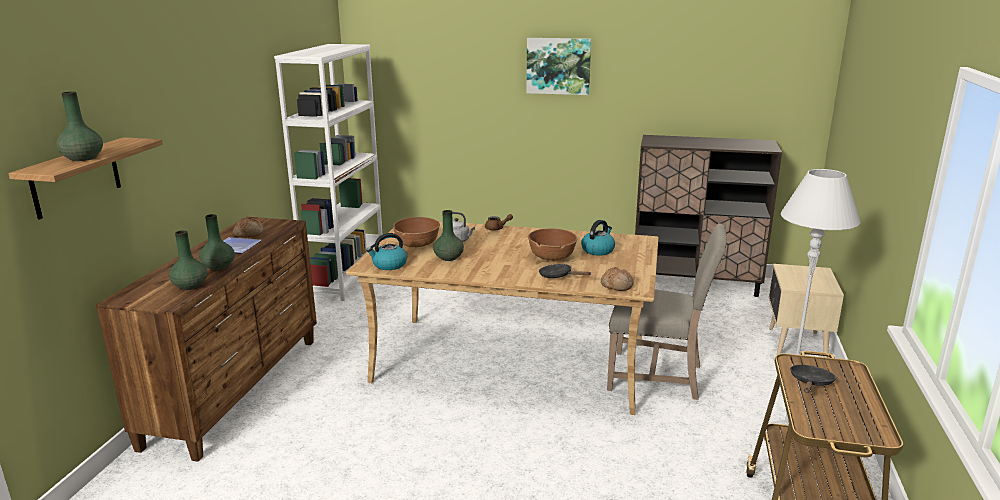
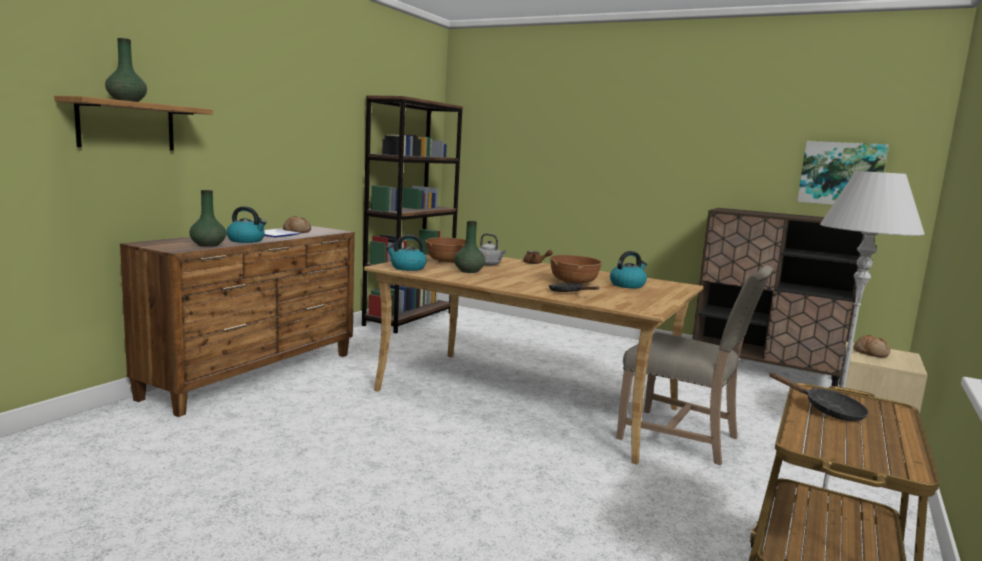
camera: 15 degrees right, 10 degrees down
(218, 266) = (246, 240): green vase -> kettle
(345, 277) = (409, 319): white bookcase -> brown bookcase
(558, 66) = (637, 135): picture -> picture (841, 174)
(617, 285) = (627, 305): bread -> bread (871, 353)
(810, 383) = (827, 410): black frying pan -> black frying pan turned 90 degrees clockwise

